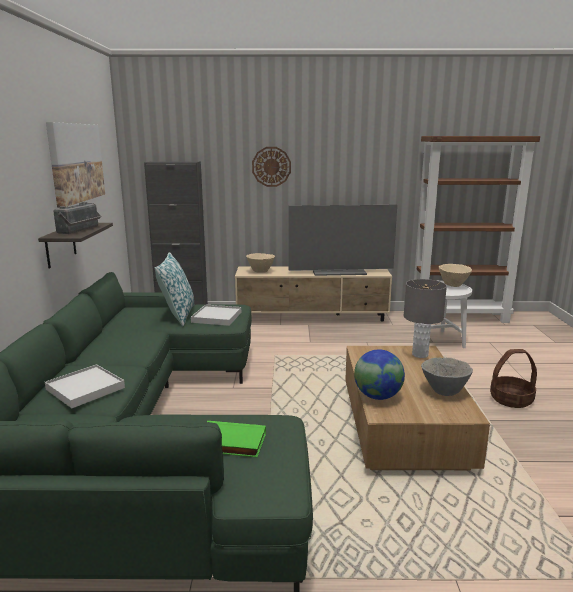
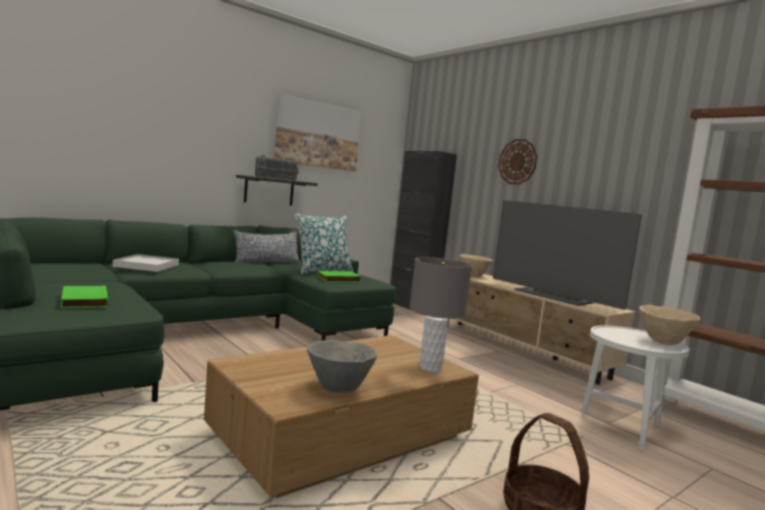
camera: 50 degrees right, 10 degrees down
(111, 328) = (266, 262): none -> pillow
(217, 317) = (338, 279): white tray -> green book
(377, 396) = (278, 358): globe -> none

